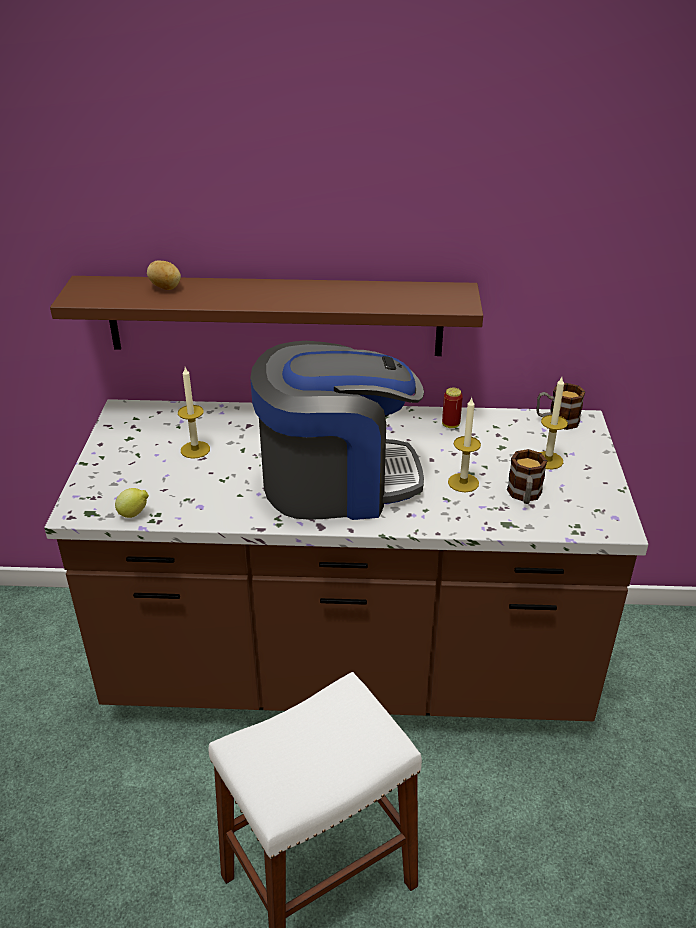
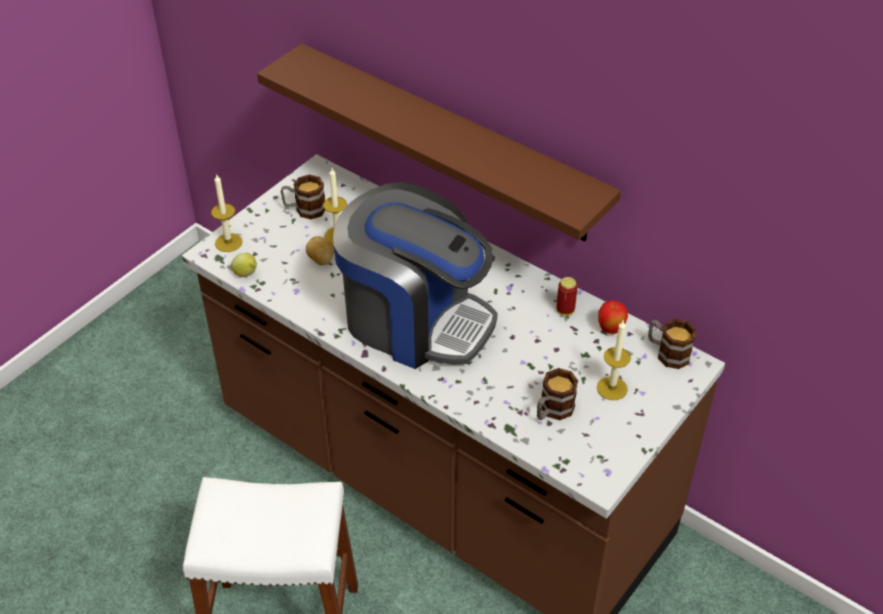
camera: 35 degrees right, 10 degrees up
(140, 442) = (304, 209): none -> mug
(166, 288) = (356, 87): potato -> potato (322, 260)
(463, 482) = (515, 372): candle -> candle (228, 242)
(499, 423) = (610, 330): none -> apple

